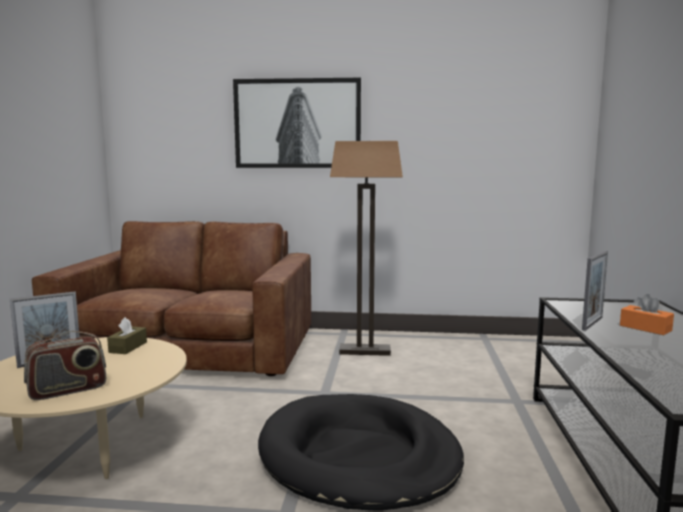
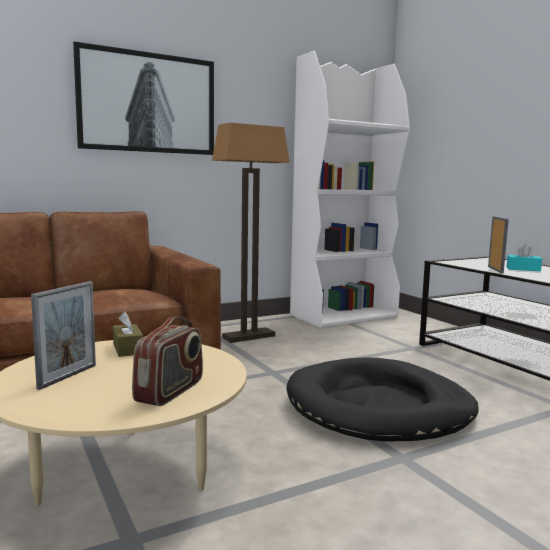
camera: 35 degrees left, 0 degrees up
(503, 346) = (344, 315): none -> white bookcase
(645, 328) = (523, 269): orange tissue box -> turquoise tissue box

